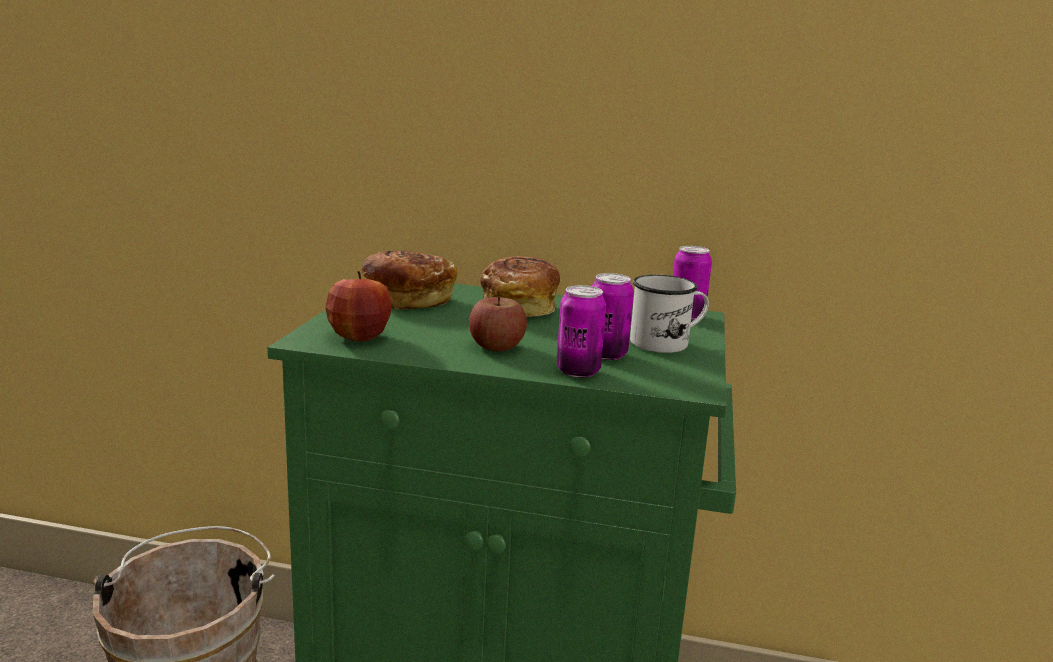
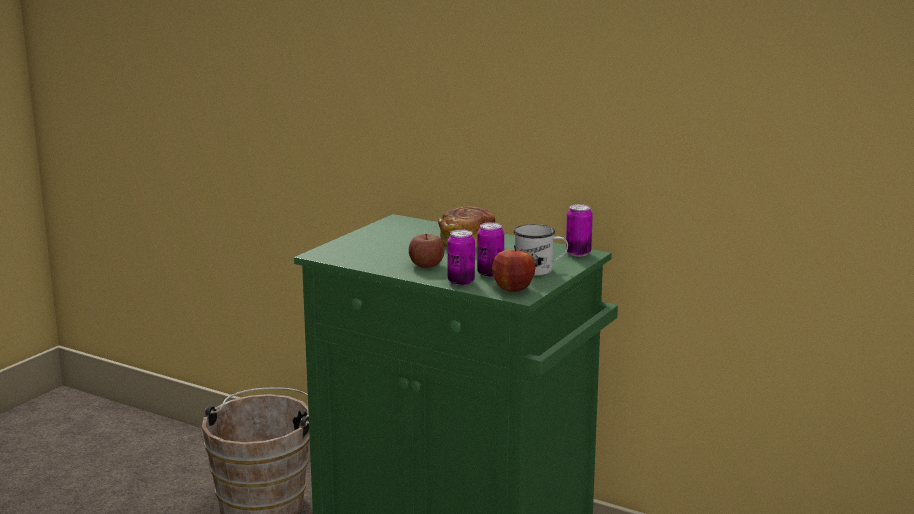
camera: 20 degrees right, 0 degrees up
(358, 337) = (348, 254): apple -> apple (512, 289)
(407, 300) = (397, 232): bread -> none

